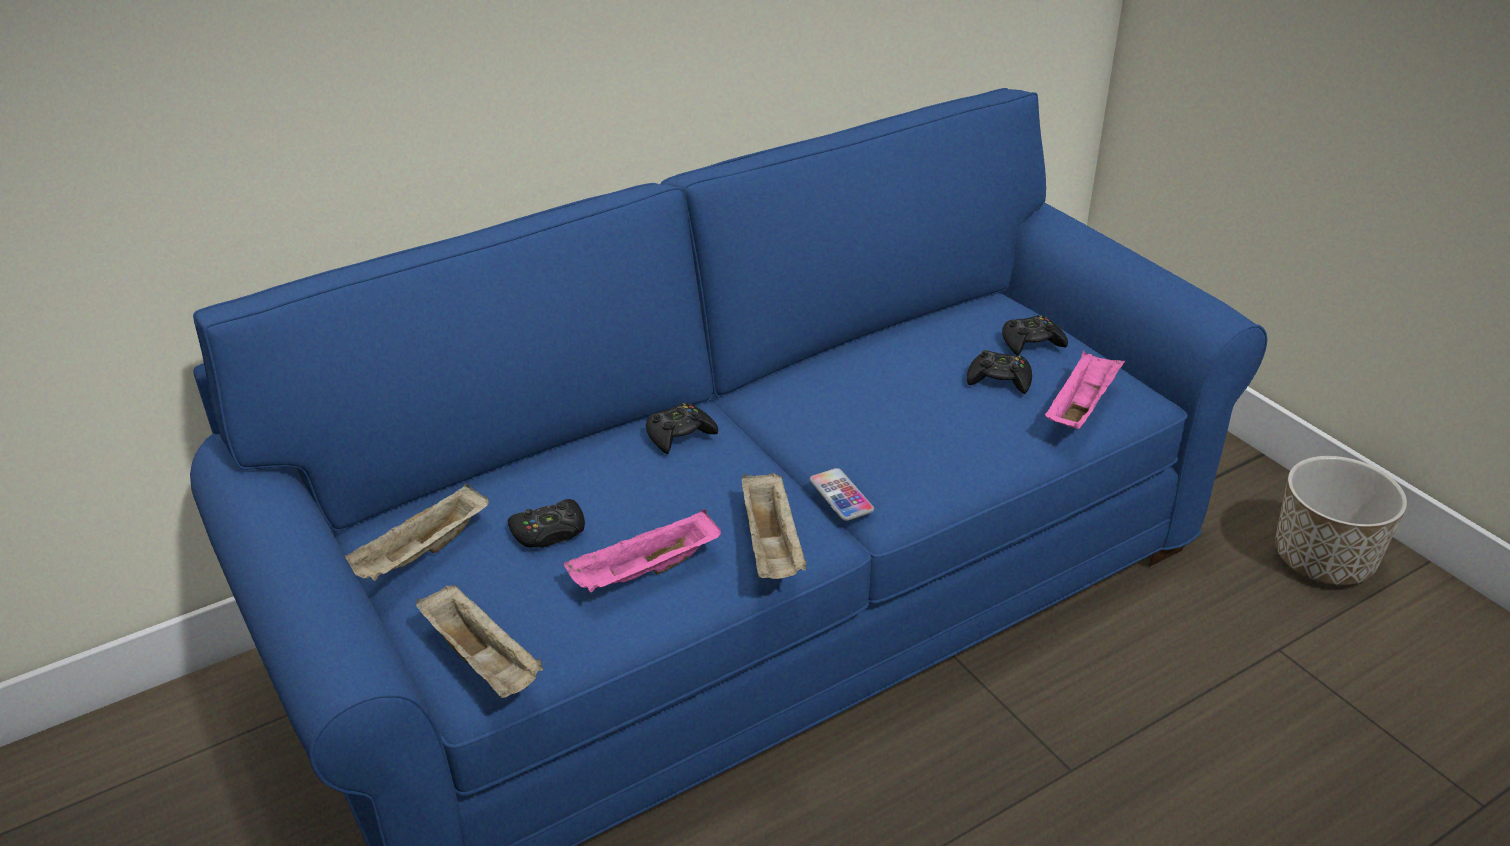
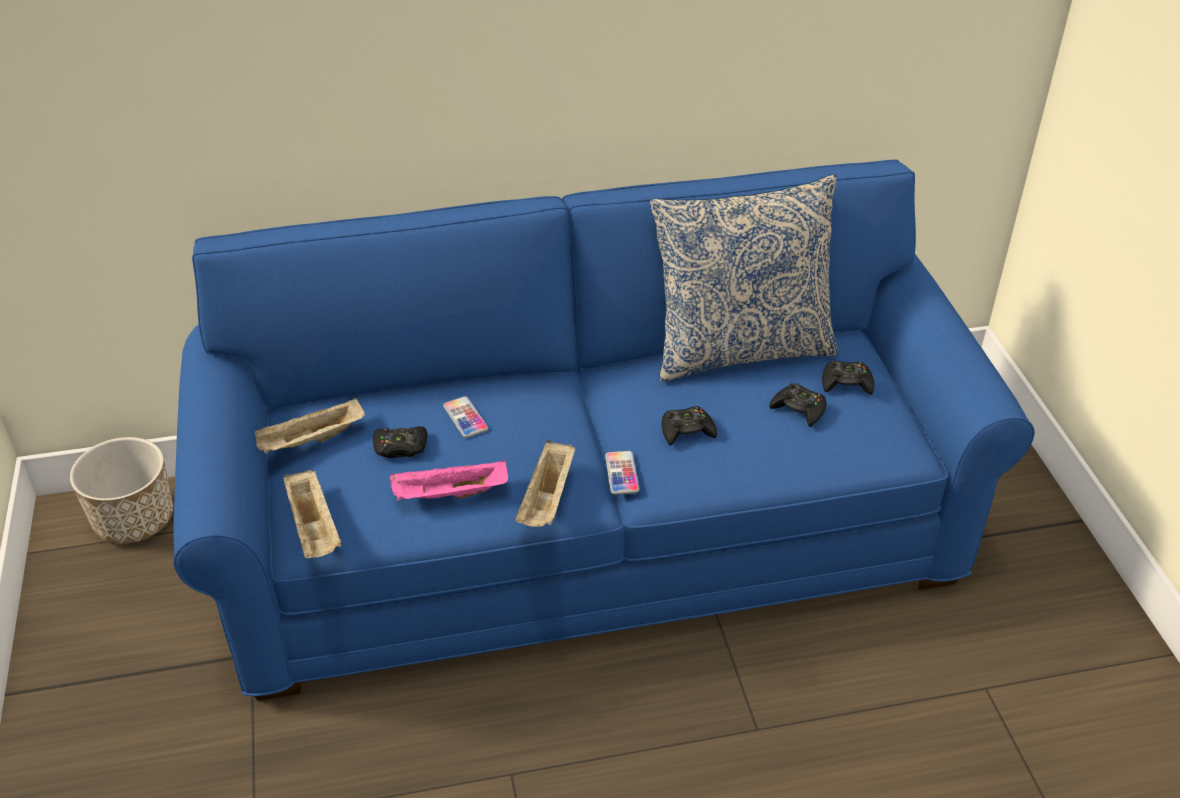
camera: 20 degrees right, 5 degrees up
(614, 478) = (465, 418): none -> phone
(679, 435) = (529, 395): black game controller -> black game controller (687, 431)
(893, 333) = (740, 349): none -> pillow
(1080, 407) = (850, 449): pink tray -> none
(1323, 559) = (1075, 625): planter -> planter (134, 520)

